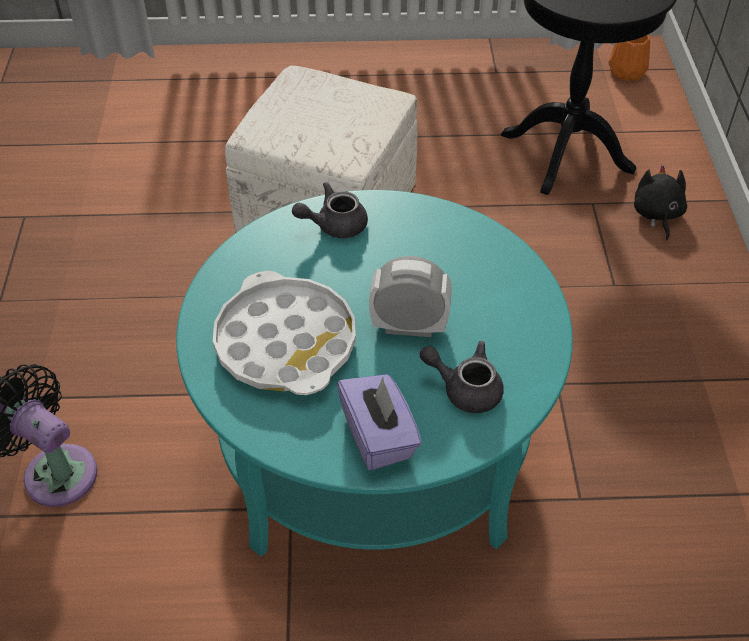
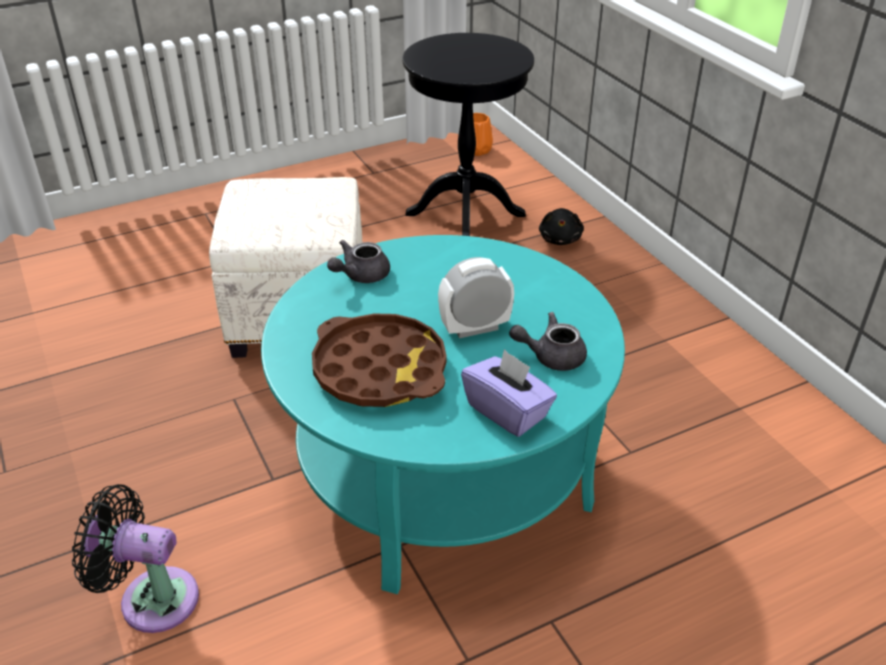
camera: 25 degrees left, 10 degrees down
(286, 342) = (380, 369): white tray -> brown tray
(657, 215) = (560, 239): black plush toy -> black plush toy turned 150 degrees counterclockwise

